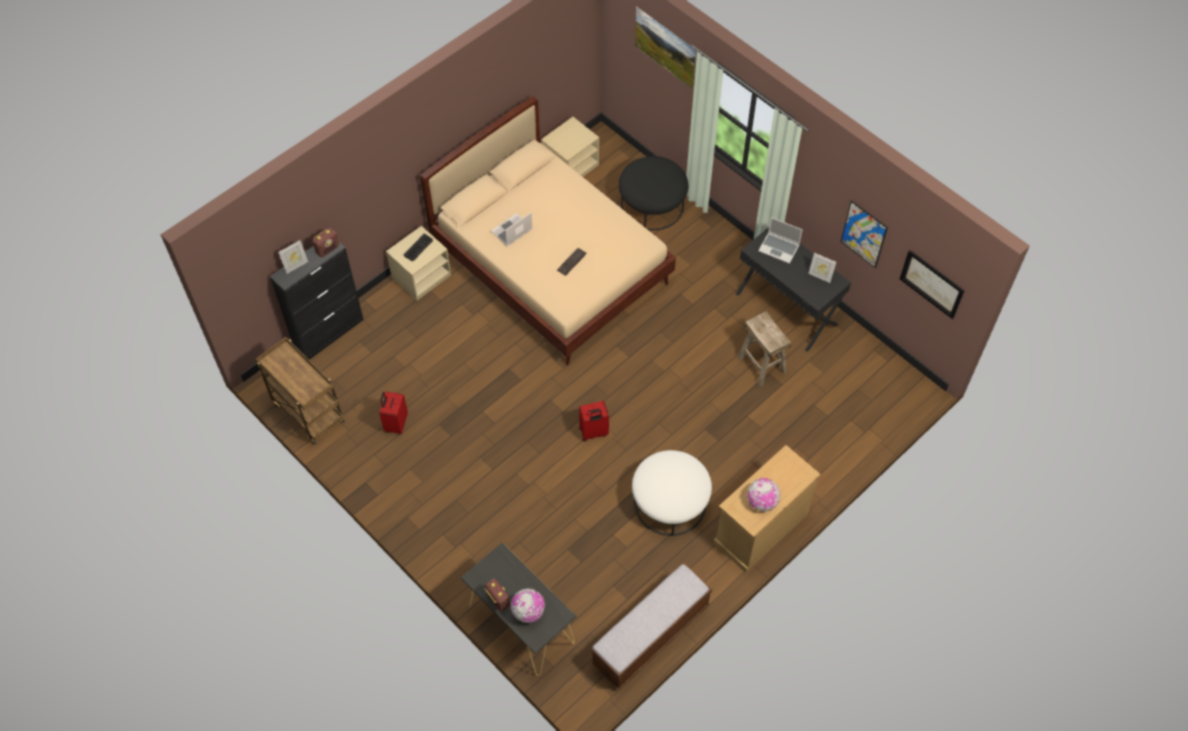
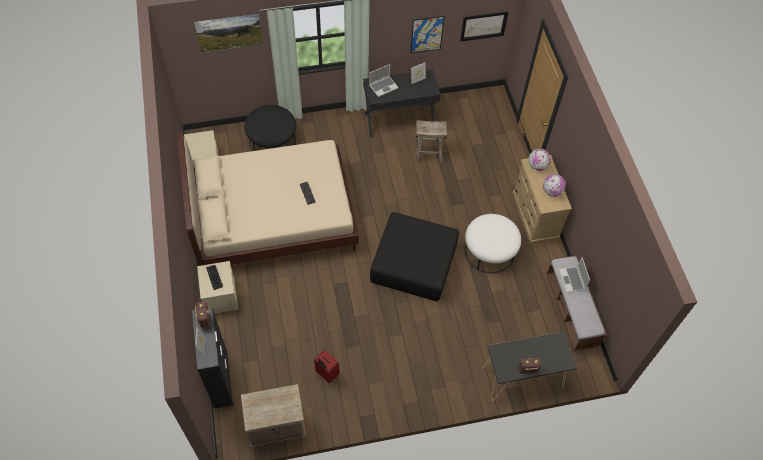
camera: 60 degrees left, 0 degrees up
(307, 412) = (276, 427): brown cart -> beige nightstand
(512, 231) = (256, 212): laptop -> laptop (572, 280)
(528, 612) = (546, 356): globe -> globe (537, 166)
(593, 432) = (414, 263): red suitcase -> black ottoman

